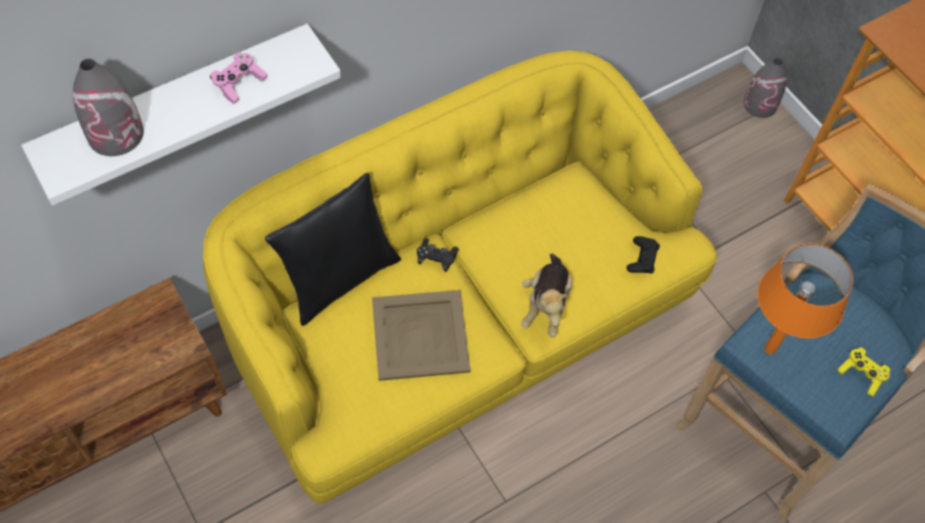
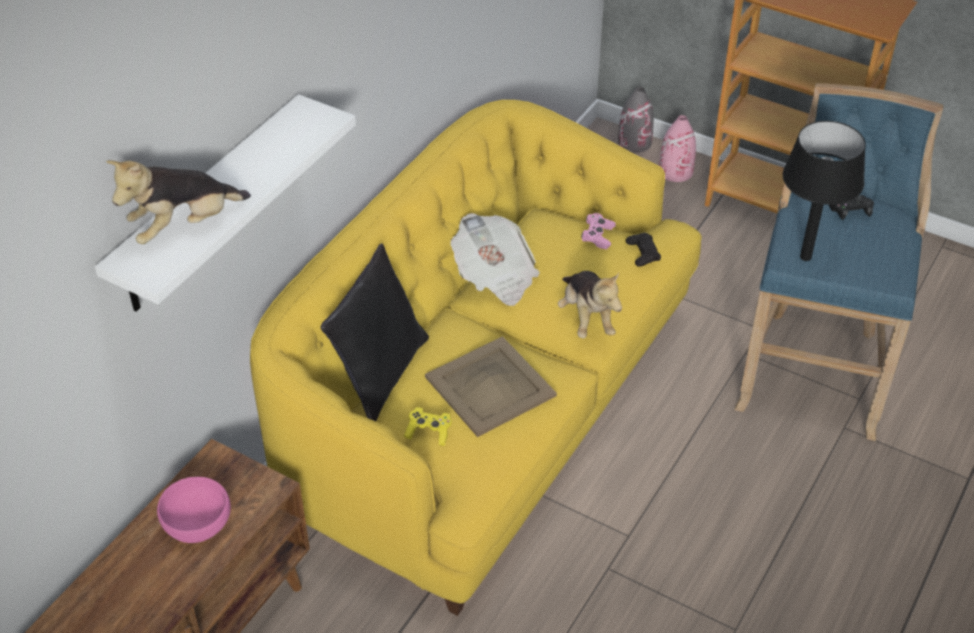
camera: 25 degrees left, 15 degrees down
(112, 354) = (197, 524): none -> pink bowl
(116, 134) = (184, 226): grey vase -> plush toy
(239, 83) = (271, 153): pink game controller -> pink game controller (598, 236)
(436, 258) = (461, 324): black game controller -> black game controller (850, 212)
(494, 224) = (495, 276): none -> newspaper
(770, 349) = (805, 257): orange table lamp -> black table lamp
(779, 152) = (676, 171): none -> pink vase
(861, 374) = (888, 246): yellow game controller -> yellow game controller (429, 432)

